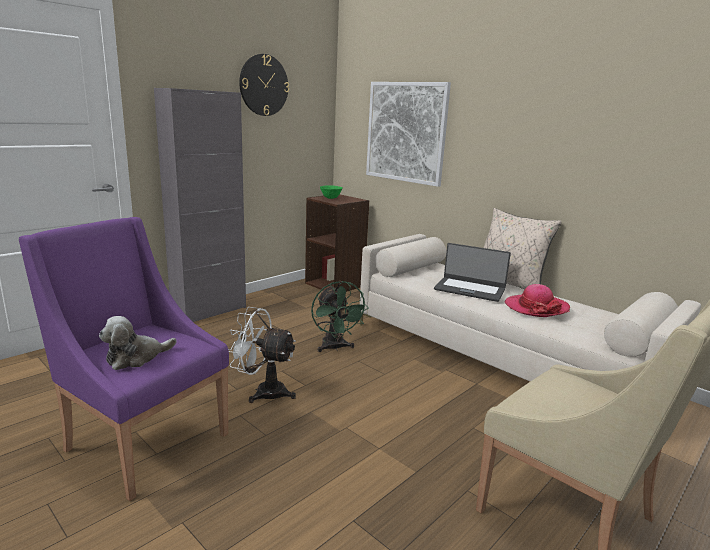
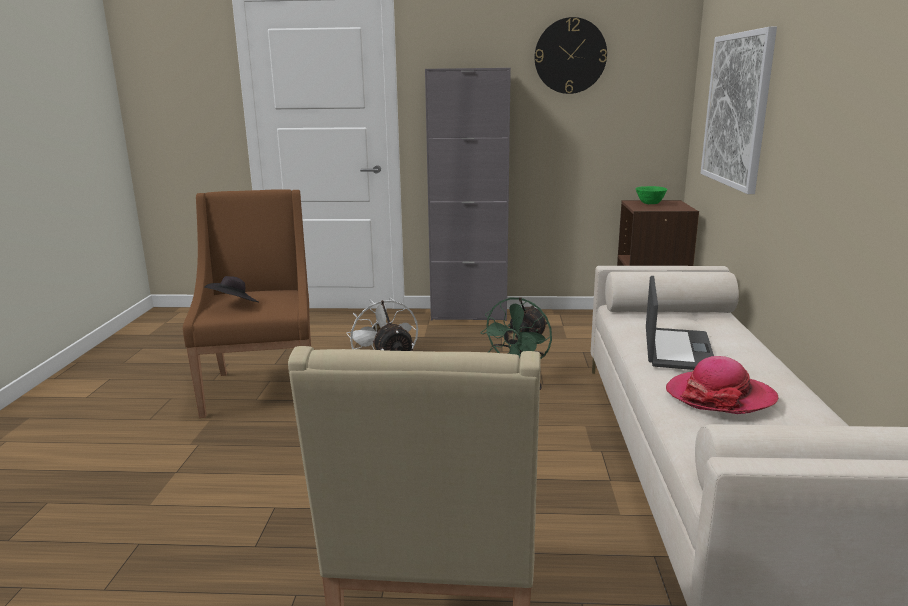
camera: 50 degrees right, 0 degrees up
(136, 357) = (234, 305): plush toy -> black hat
(143, 441) = (263, 388): purple armchair -> brown armchair
(469, 289) = (676, 349): laptop -> laptop turned 150 degrees counterclockwise
(509, 282) = (777, 360): beige pillow -> none

